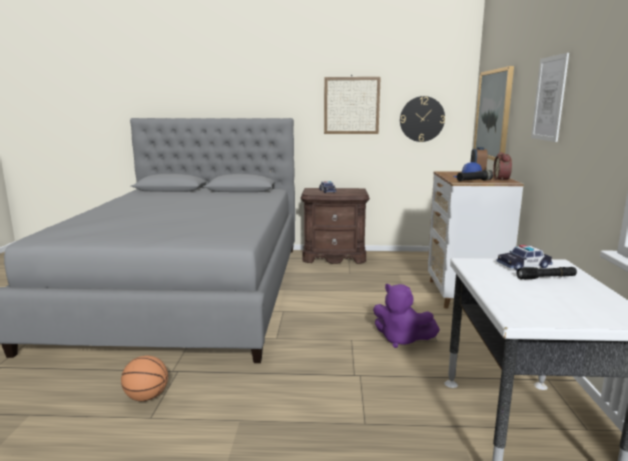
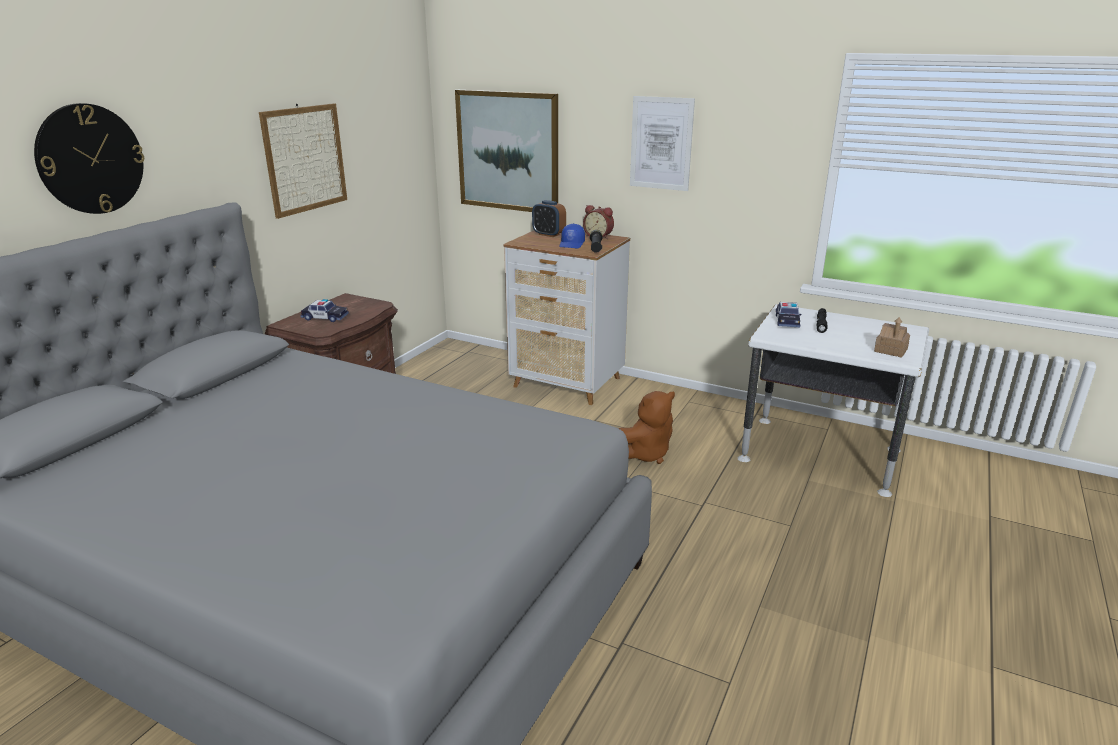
camera: 65 degrees left, 10 degrees up
(146, 397) = (678, 682): basketball -> none
(401, 339) = (645, 454): purple plush toy -> brown plush toy
(422, 119) = (388, 164): wall clock -> wall clock (90, 159)
(532, 310) = (890, 350): none -> toy house

